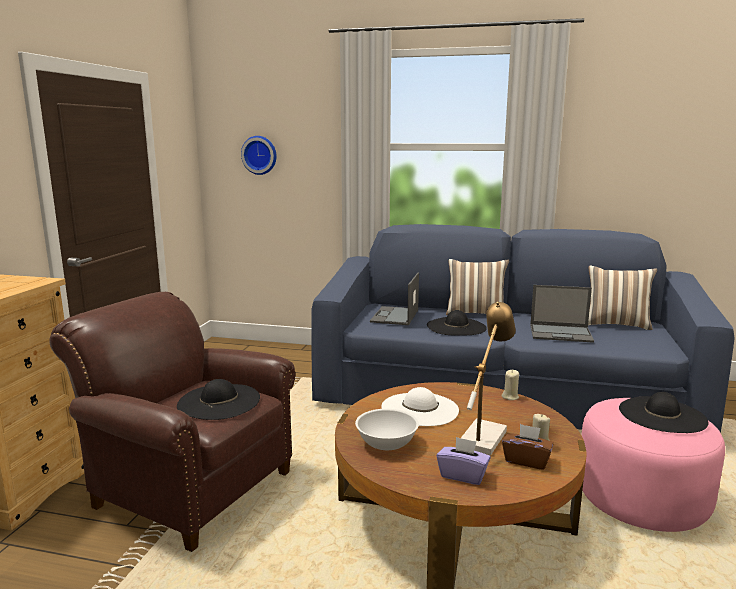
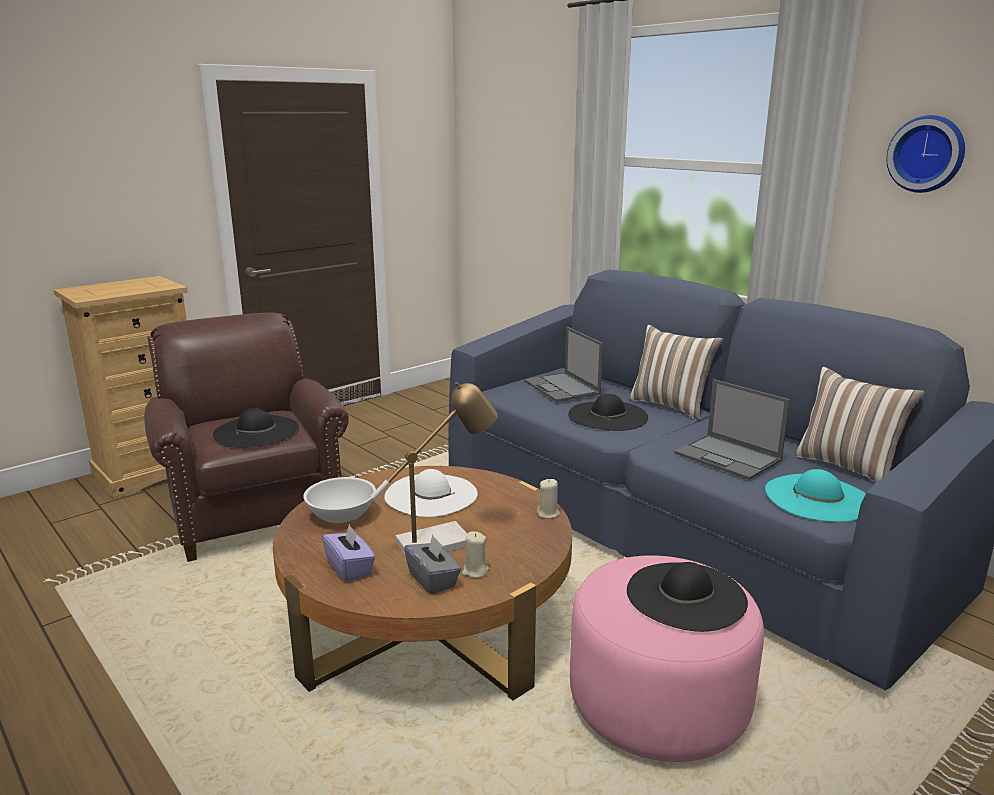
camera: 35 degrees right, 5 degrees up
(260, 155) = (506, 165): wall clock -> wall clock (927, 154)
(395, 316) = (562, 388): laptop -> laptop turned 75 degrees counterclockwise
(526, 460) = (433, 580): brown tissue box -> grey tissue box
(638, 342) = (817, 497): none -> turquoise hat

